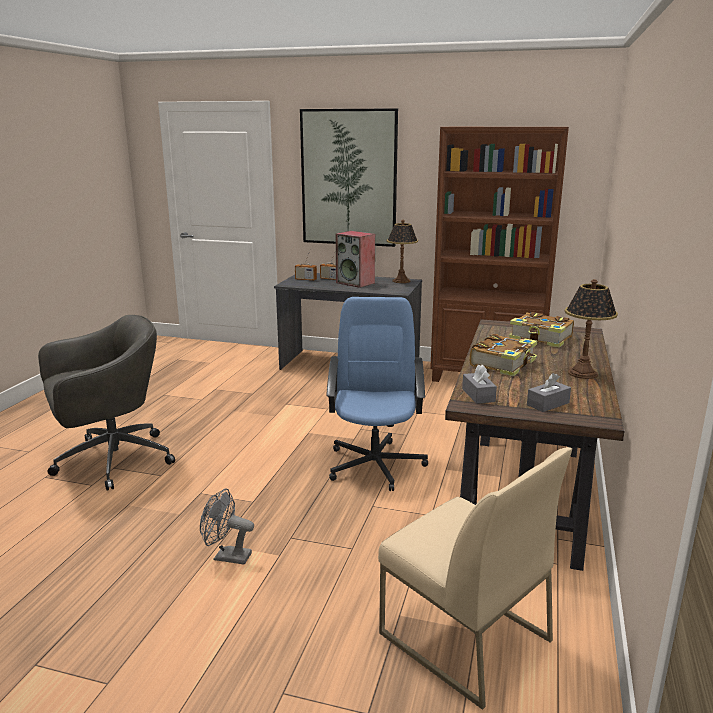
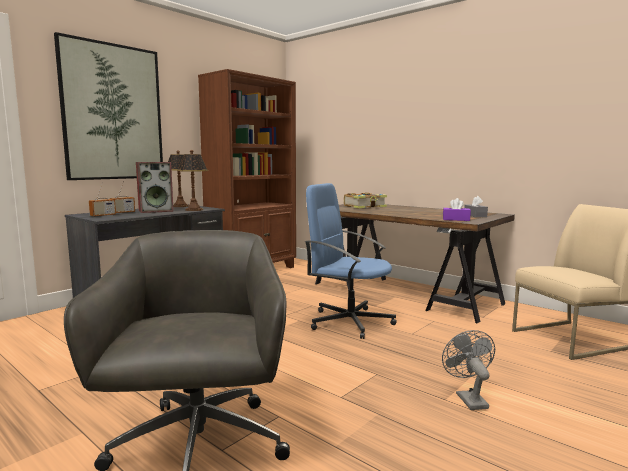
camera: 65 degrees left, 10 degrees down
(227, 556) = (468, 398): grey fan -> grey fan turned 135 degrees clockwise
(478, 395) = (456, 219): grey tissue box -> purple tissue box
(504, 364) = (404, 213): book -> none
(583, 373) = (431, 209): table lamp -> table lamp (194, 210)

